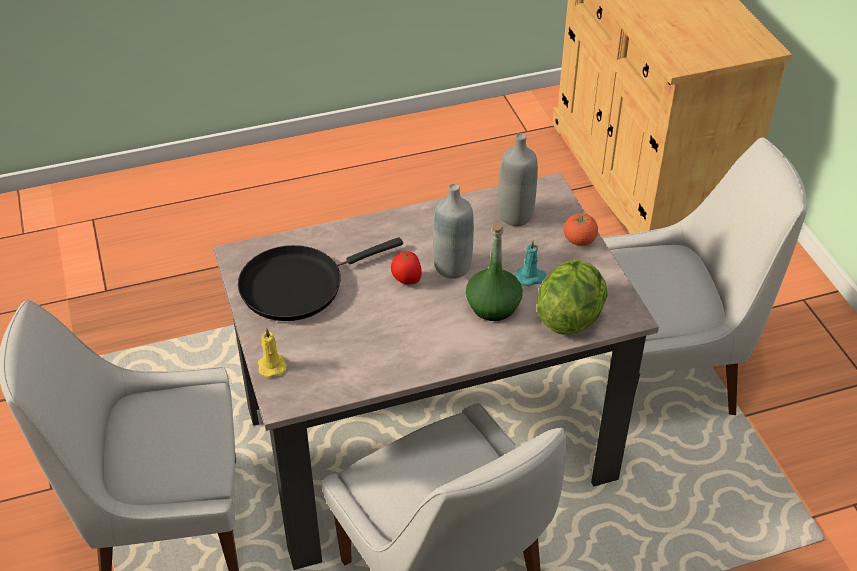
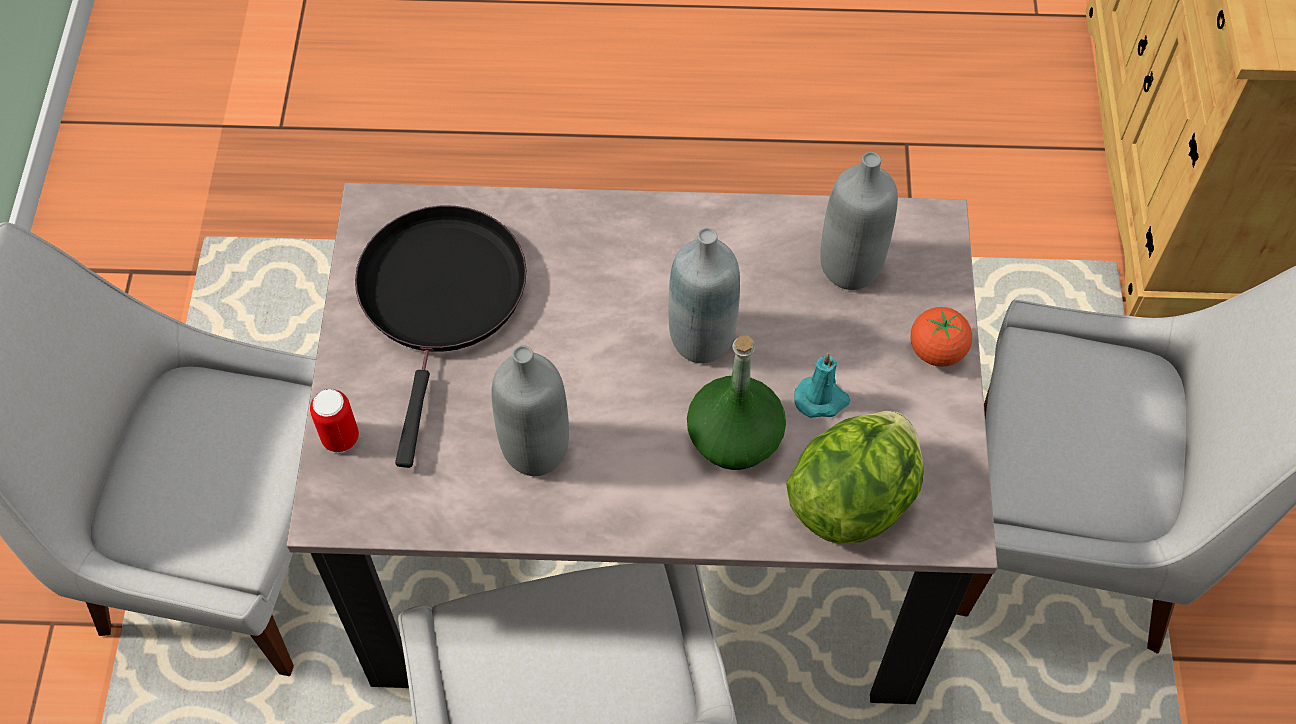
camera: 20 degrees right, 15 degrees up
(271, 365) = (340, 438): yellow candle -> can
(298, 285) = (442, 298): black frying pan -> black frying pan turned 105 degrees clockwise
(386, 340) = (535, 449): none -> grey bottle
(406, 280) = (615, 342): tomato -> none

